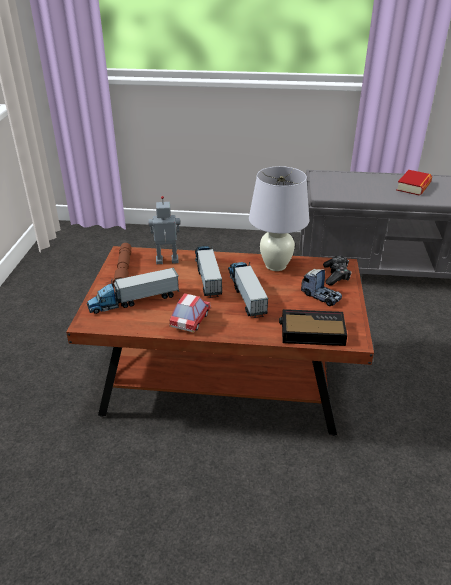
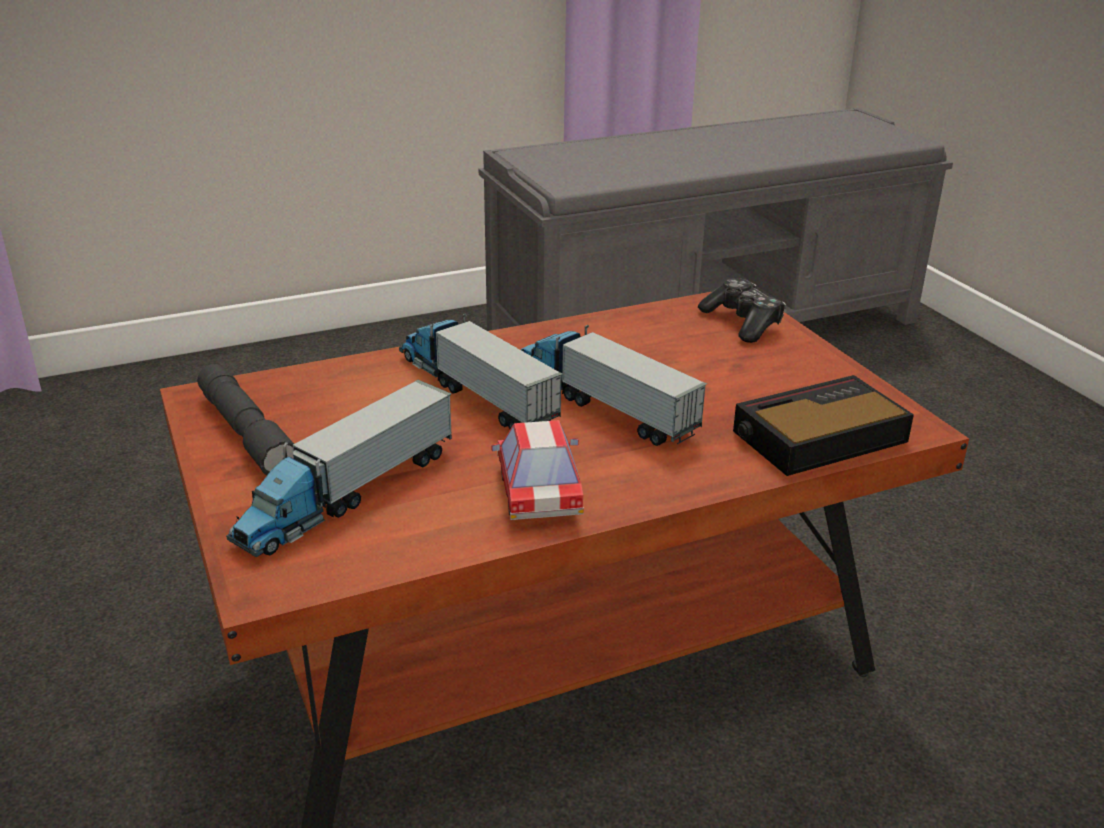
camera: 30 degrees left, 5 degrees down
(123, 270) = (247, 433): brown flashlight -> grey flashlight
(167, 262) = (345, 387): toy robot -> none
(275, 265) = (603, 334): white table lamp -> none
(320, 296) = (757, 366): toy truck -> none
(413, 186) = (718, 145): book -> none

